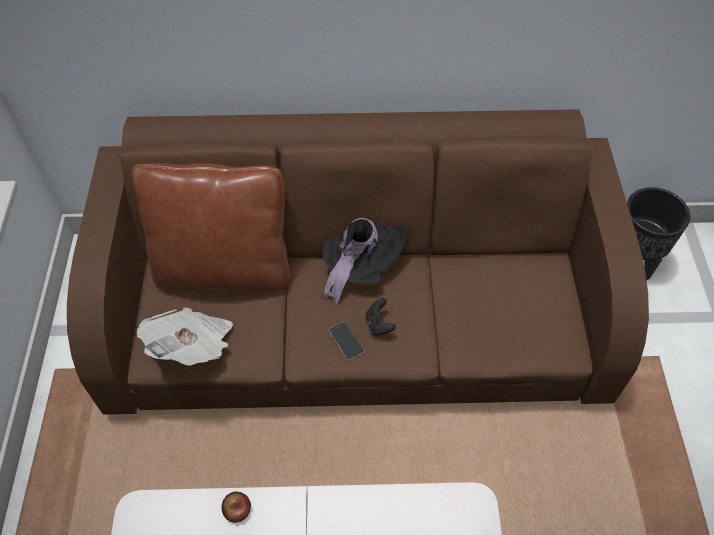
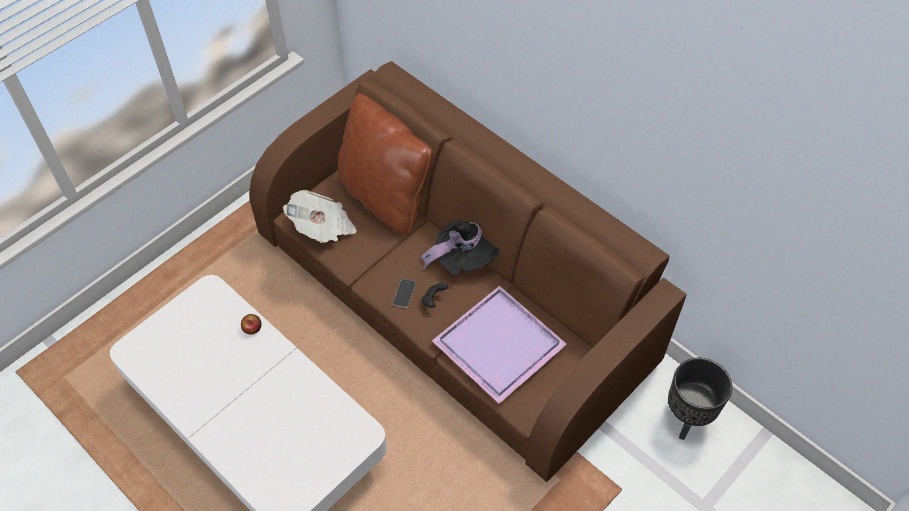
camera: 45 degrees right, 0 degrees up
(483, 316) = (499, 347): none -> purple tray

